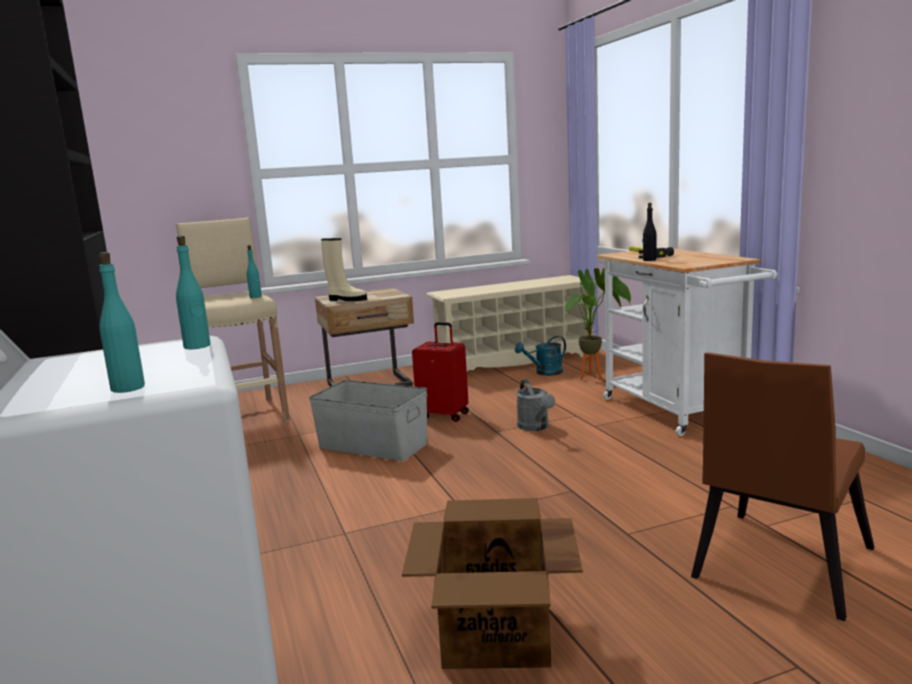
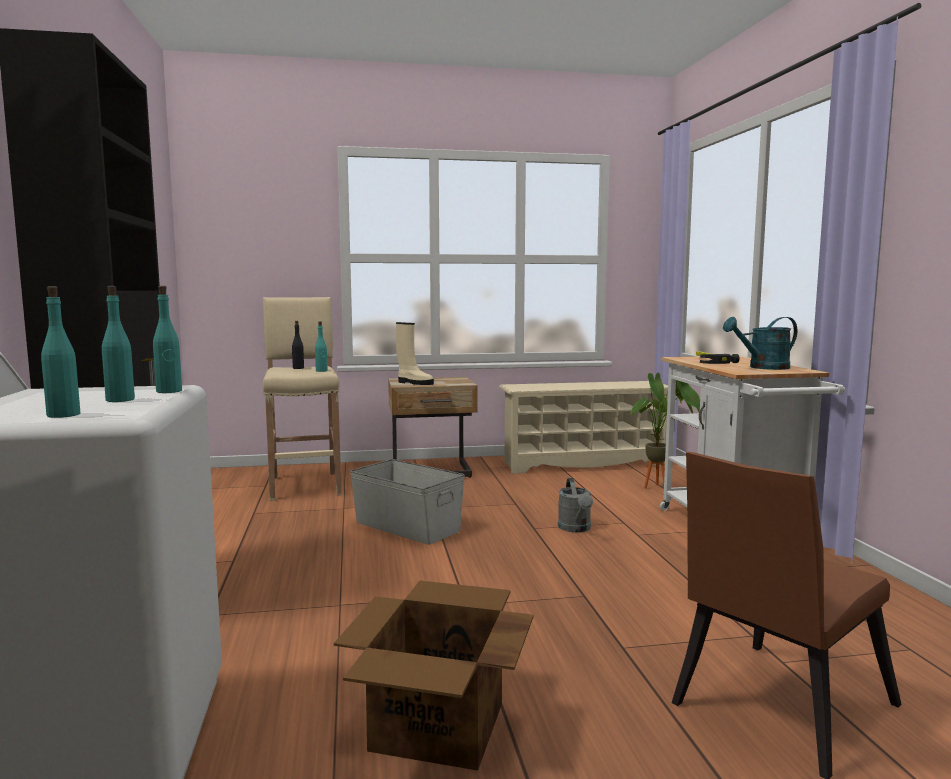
camera: 10 degrees right, 5 degrees down
(160, 362) = (120, 400): none -> turquoise bottle
(444, 415) = (490, 506): red suitcase -> none
(544, 373) = (610, 477): turquoise watering can -> turquoise watering can (763, 367)
(649, 260) = (708, 365): black bottle -> black bottle (298, 368)

